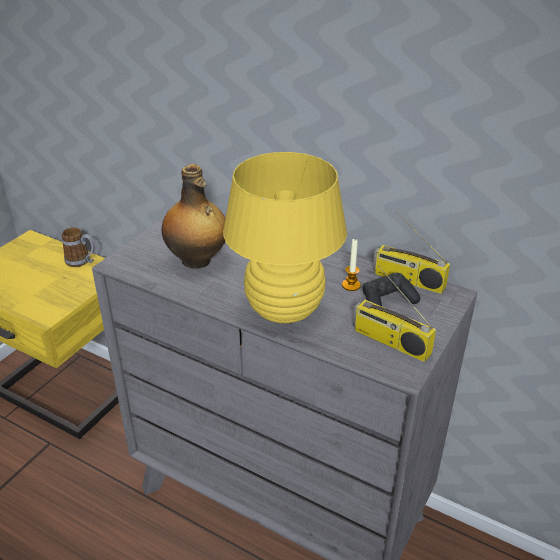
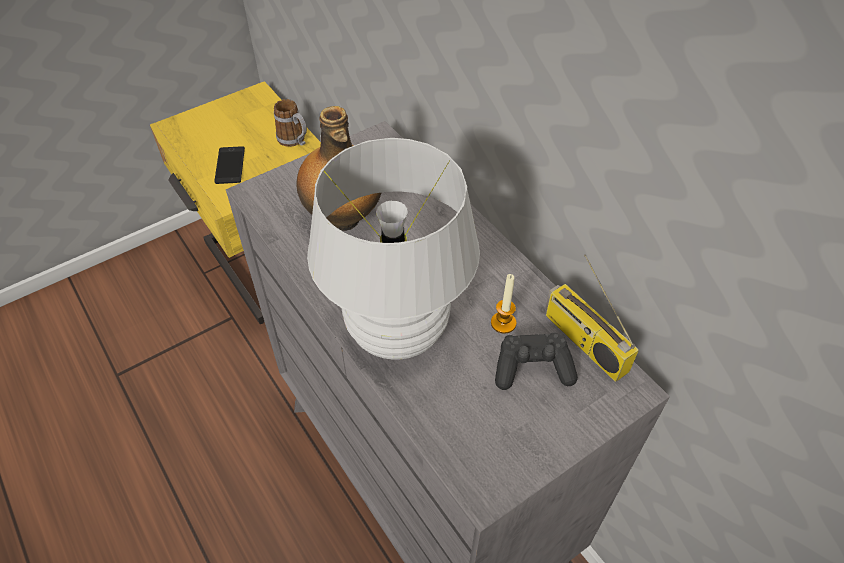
camera: 25 degrees right, 15 degrees up
(35, 291) = (230, 165): none -> phone
(284, 310) = (397, 331): yellow table lamp -> white table lamp
(390, 342) = (496, 433): radio -> none

